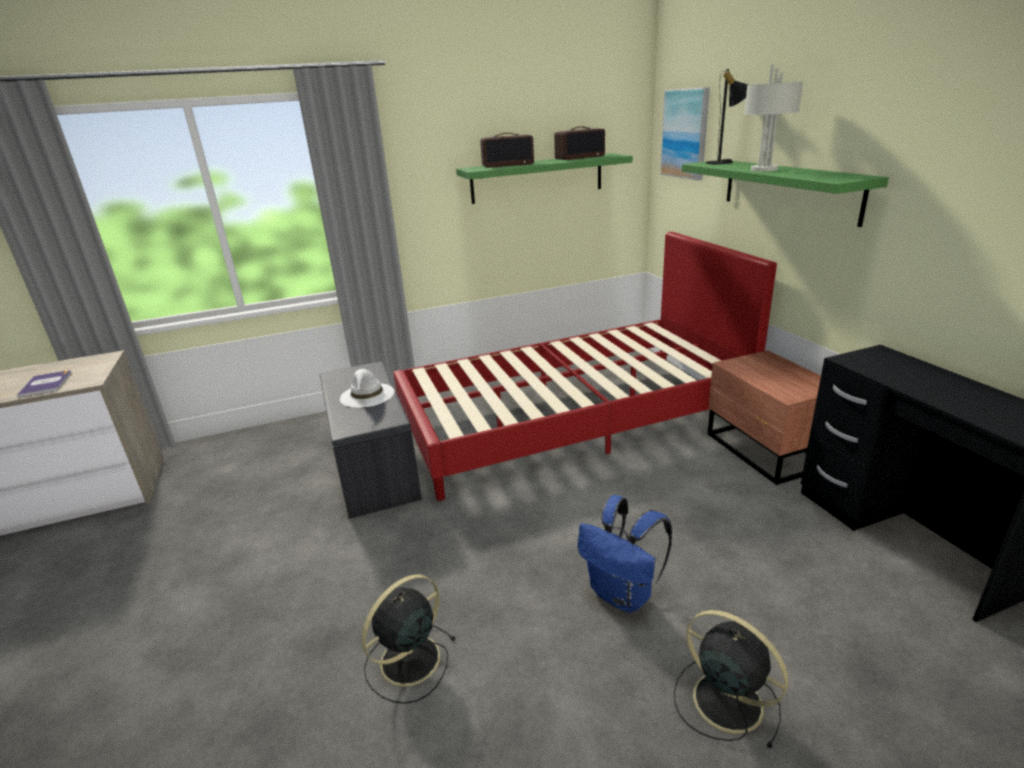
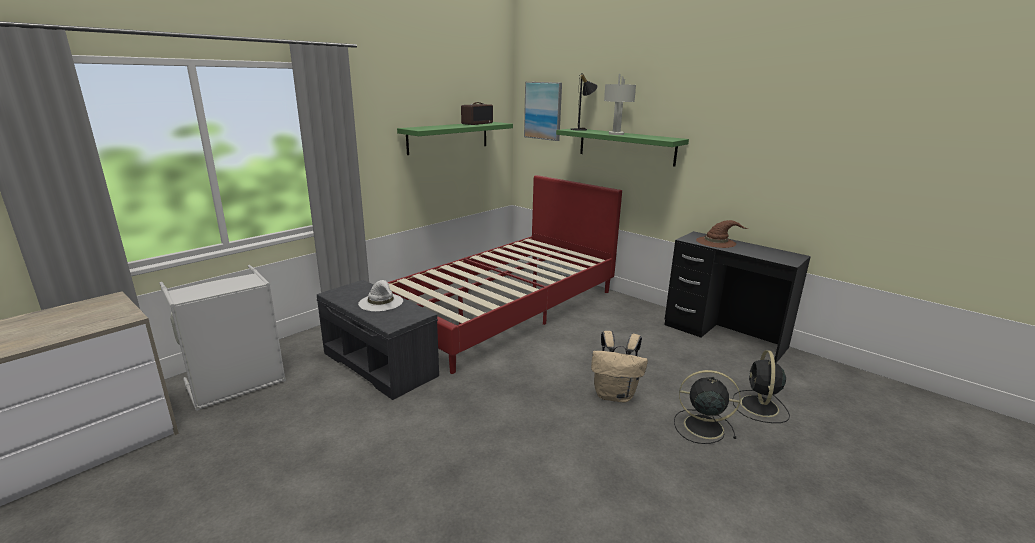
camera: 30 degrees left, 5 degrees down
(46, 384) = (73, 326): book -> none
(233, 461) = (237, 386): none -> grey laundry basket
(408, 662) = (519, 465): black fan -> black fan (759, 407)
(508, 165) = (435, 126): radio -> none
(623, 594) = (615, 395): blue backpack -> beige backpack
(765, 451) = (631, 307): brown nightstand -> none
(905, 372) = (716, 242): none -> brown hat

